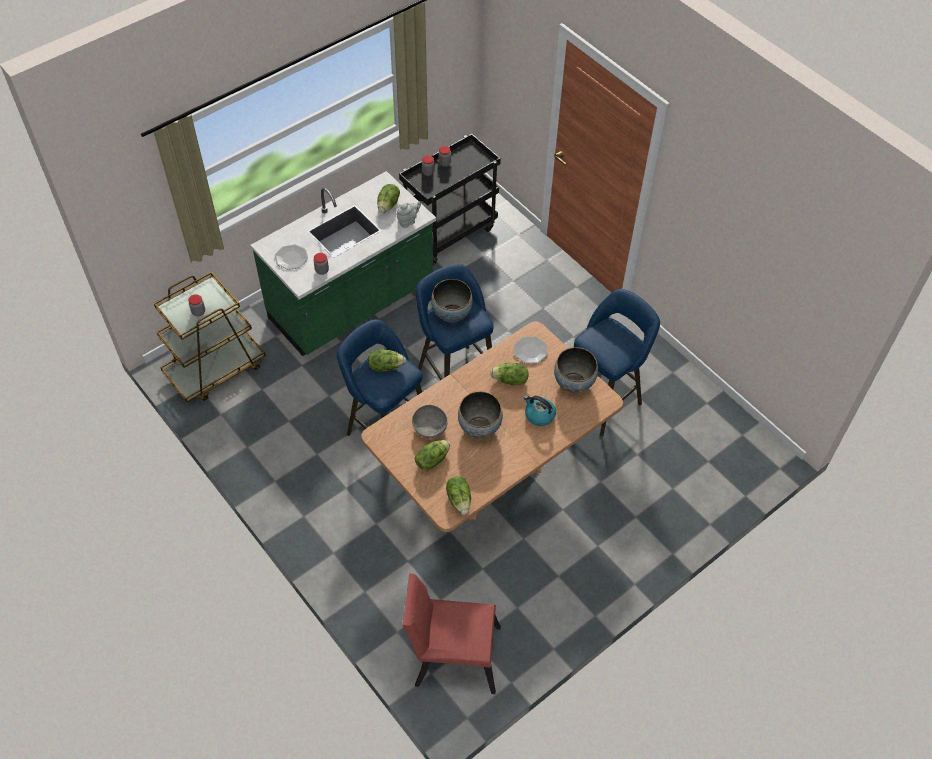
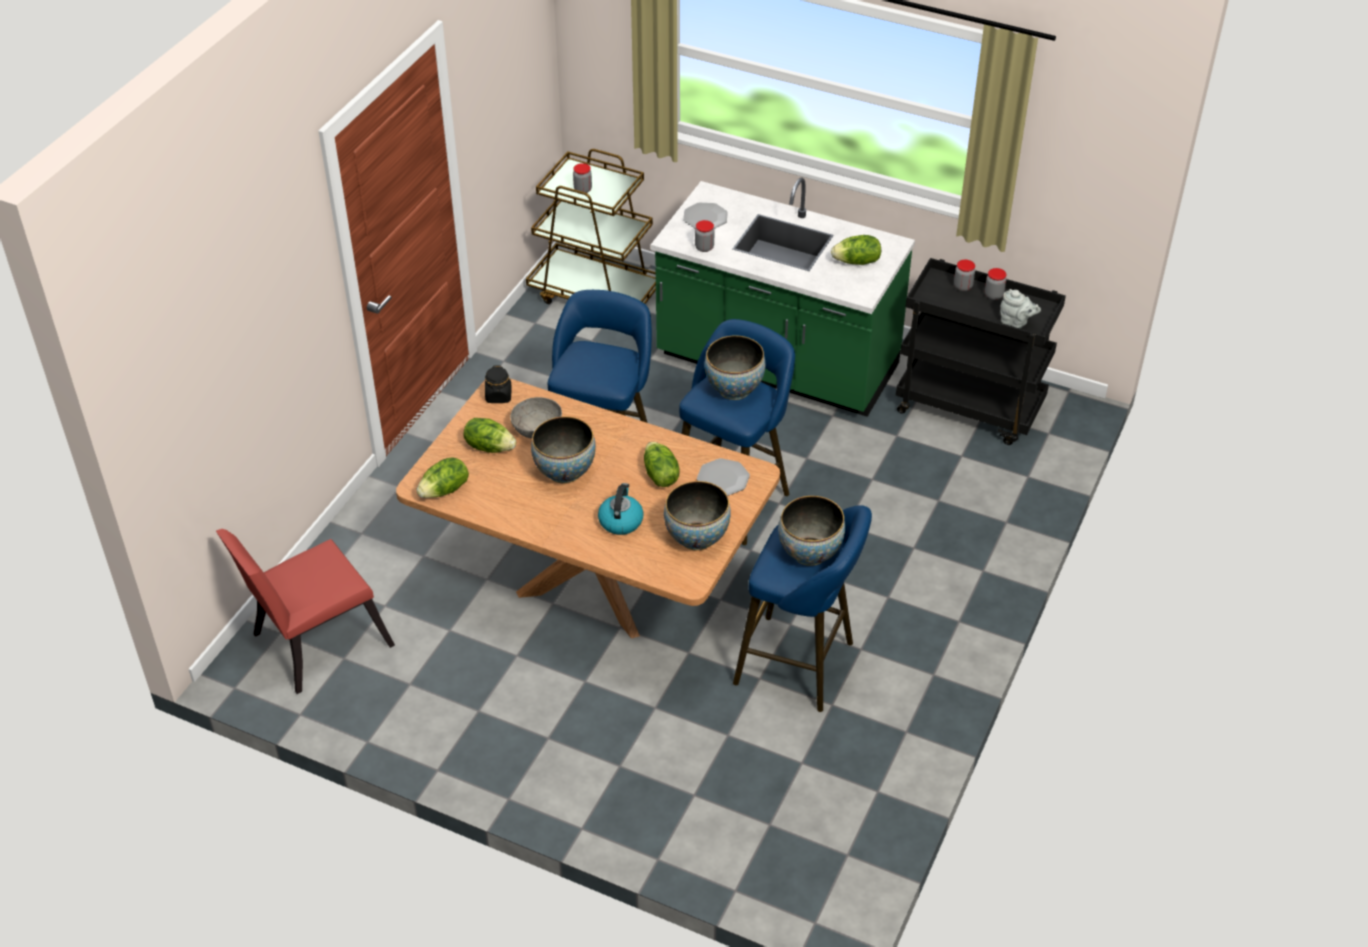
camera: 65 degrees right, 10 degrees down
(385, 366) = (609, 361): lettuce -> none
(385, 438) = (498, 396): none -> black jar
(408, 221) = (843, 287): grey teapot -> grey teapot (1016, 322)
(451, 654) = (314, 642): red chair -> red chair turned 105 degrees counterclockwise
(610, 336) = (810, 553): none -> bowl

